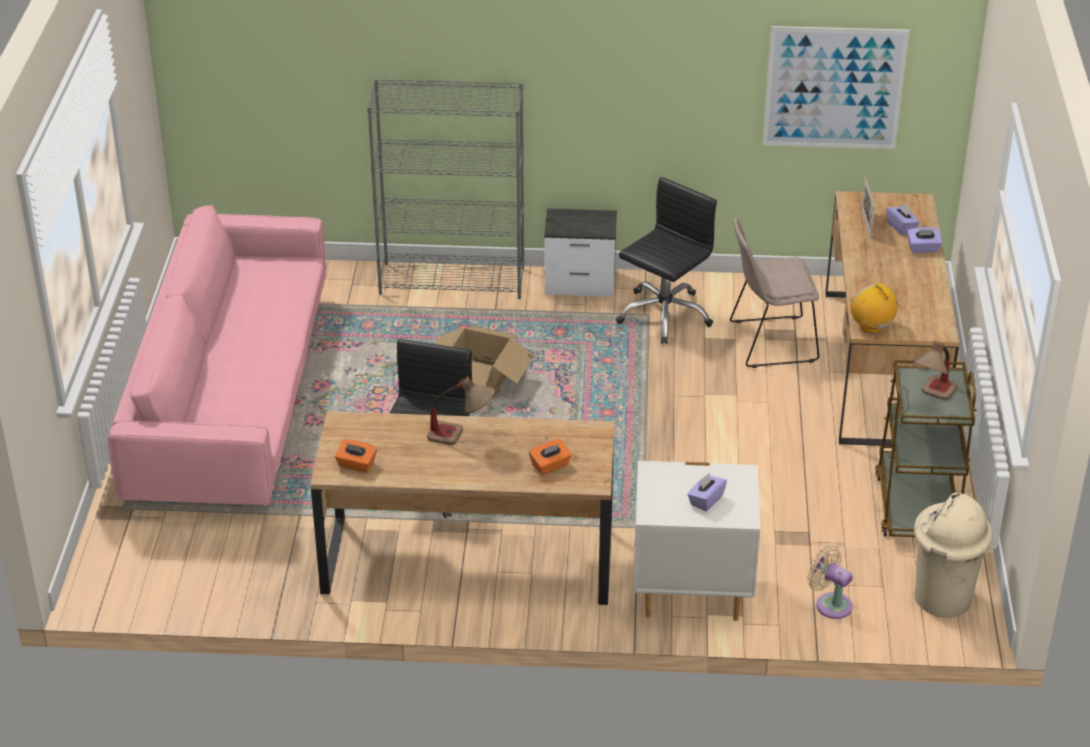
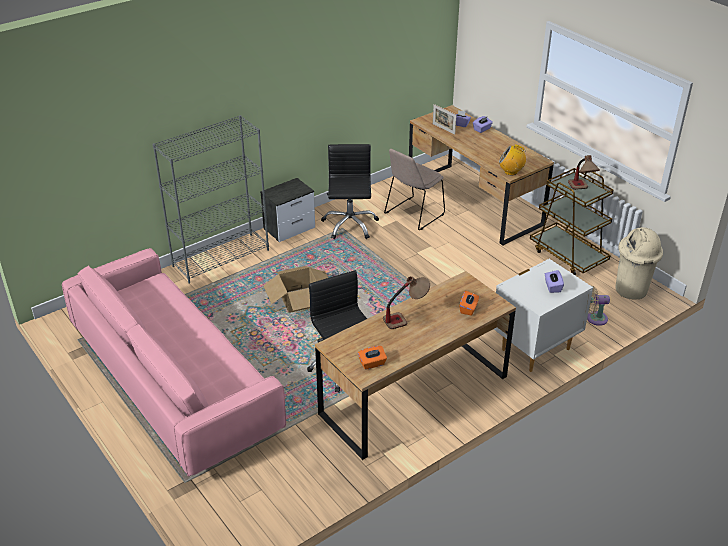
camera: 40 degrees left, 0 degrees up
(834, 88) = (396, 62): picture -> none

